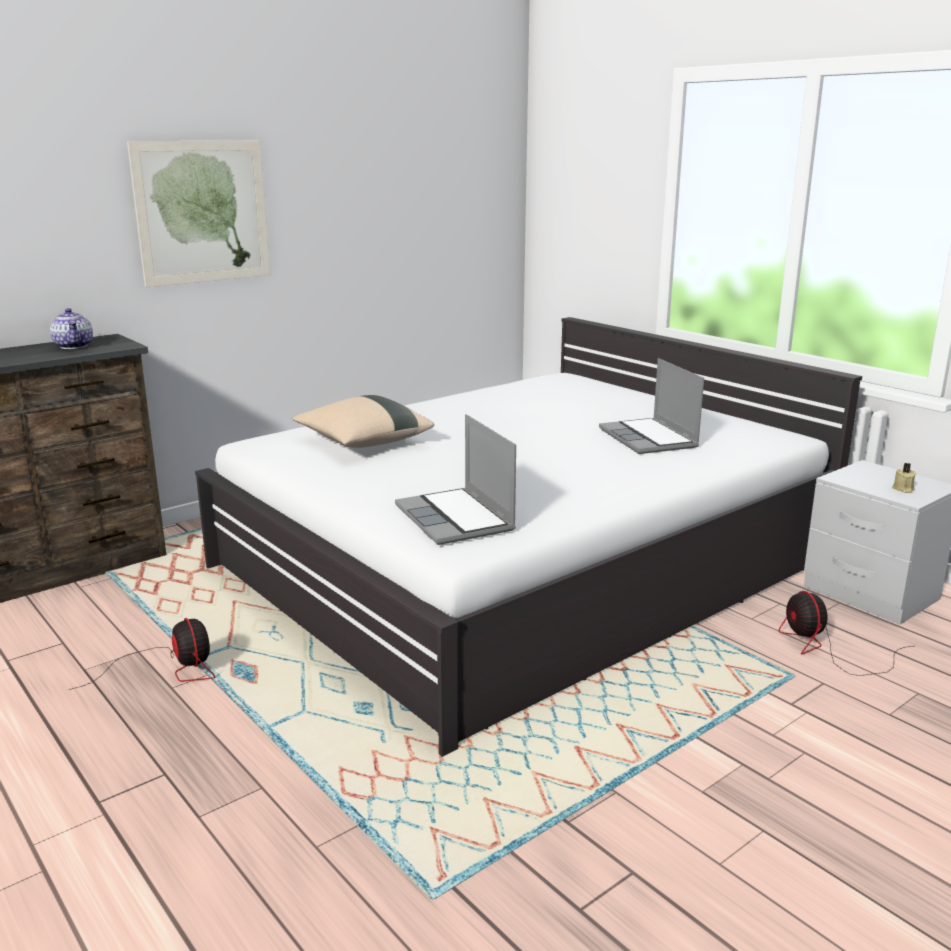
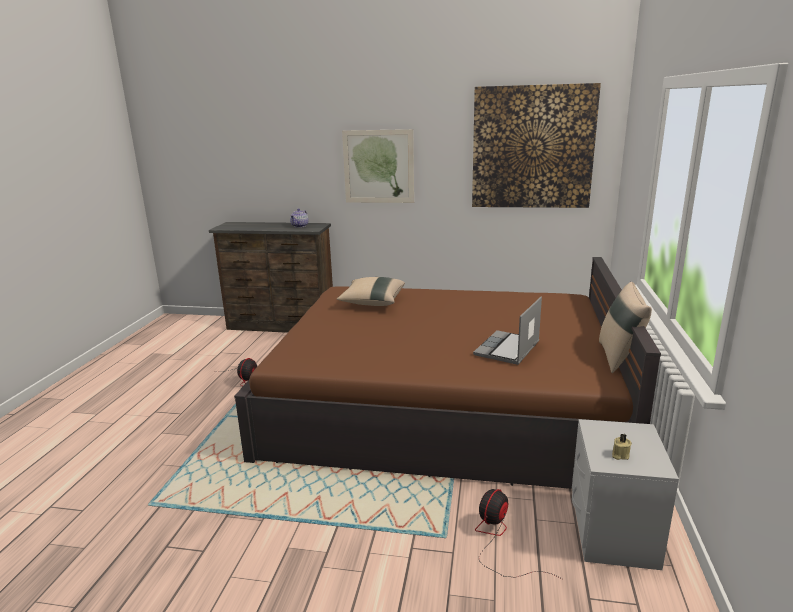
camera: 50 degrees right, 0 degrees up
(429, 172) = (532, 148): none -> picture
(456, 519) = (310, 351): laptop -> none
(525, 564) = (445, 403): white bed -> brown bed
(742, 414) = (619, 357): none -> beige pillow

